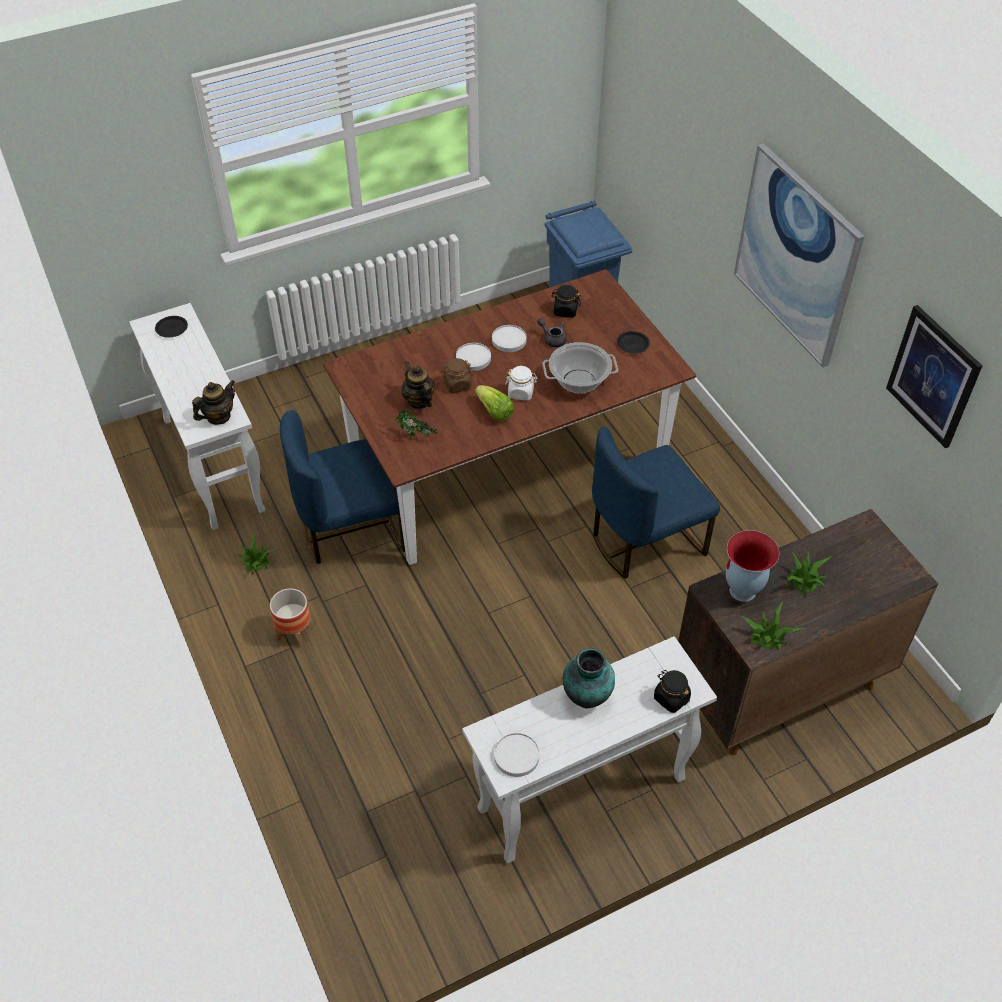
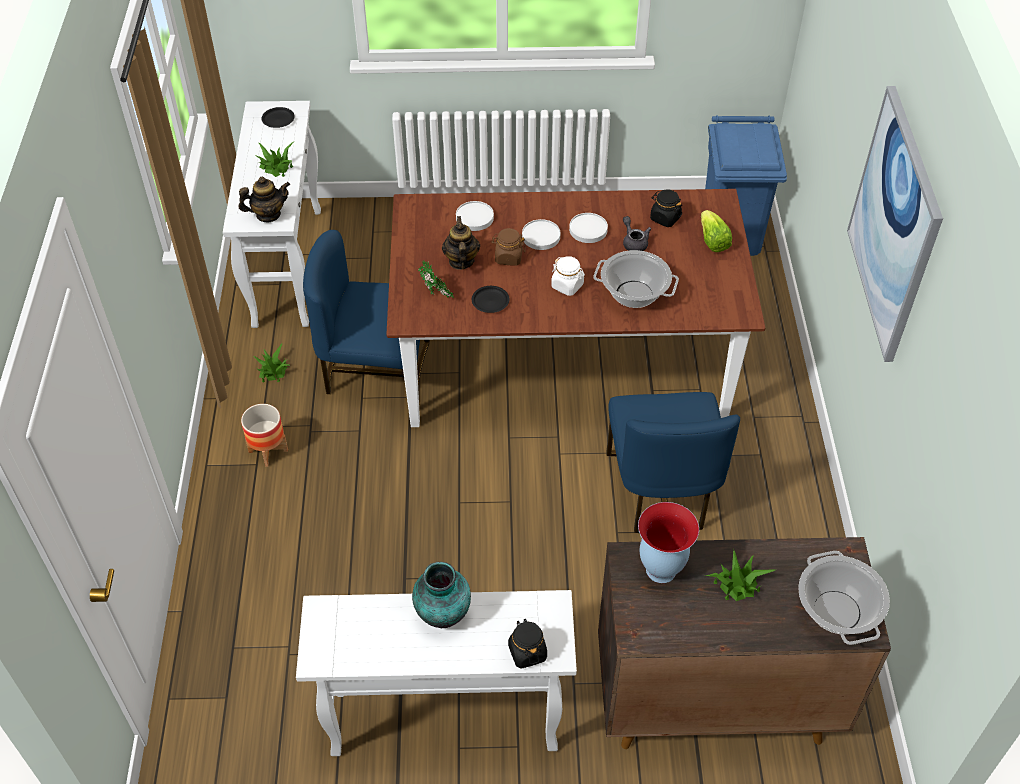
camera: 25 degrees right, 0 degrees up
(494, 412) = (528, 296): lettuce -> lettuce (712, 241)
(517, 756) = (337, 645): white plate -> white plate (475, 218)
(632, 344) = (714, 275): black plate -> black plate (490, 301)
(645, 540) = (661, 490): blue chair -> blue chair turned 90 degrees counterclockwise
(768, 636) = (659, 628): potted plant -> potted plant (276, 167)
(886, 571) = (837, 612): none -> cooking pot
(933, 376) = (960, 406): picture -> none

